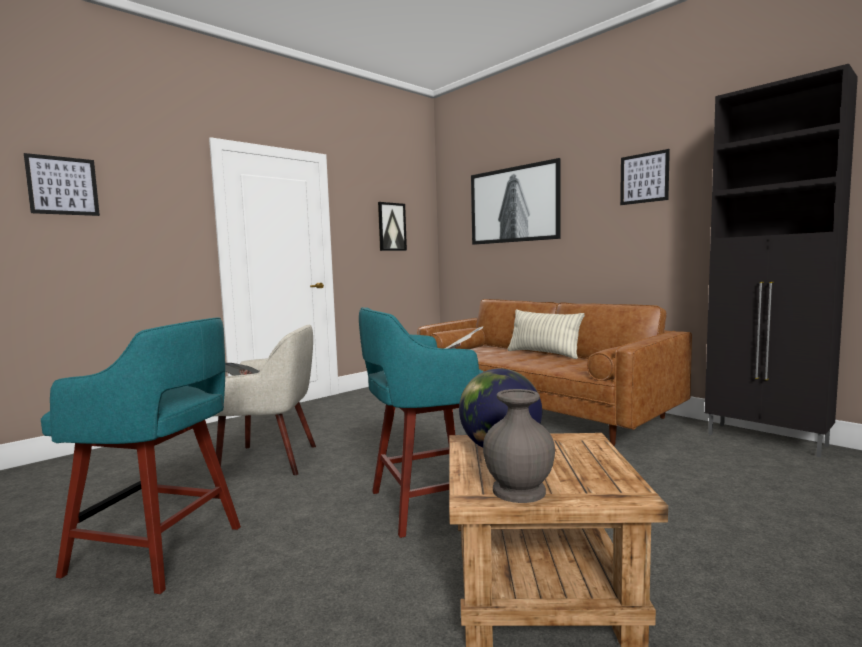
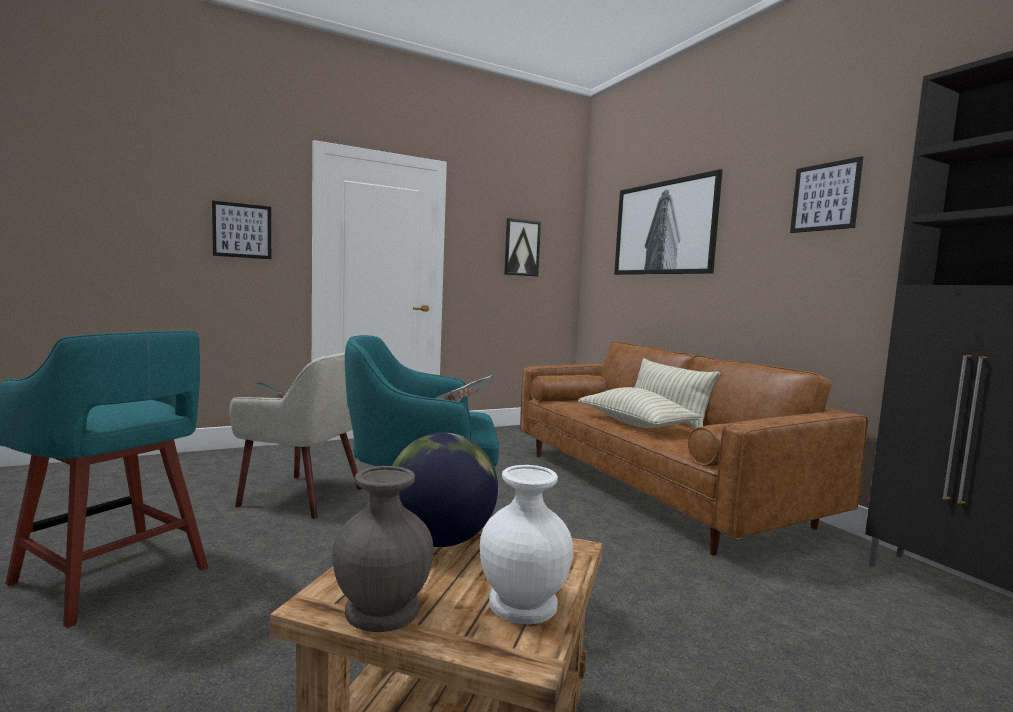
camera: 15 degrees right, 0 degrees up
(63, 186) = (156, 186): picture -> picture (242, 230)
(528, 360) = (635, 424): none -> pillow
(596, 470) = (522, 602): none -> white vase

